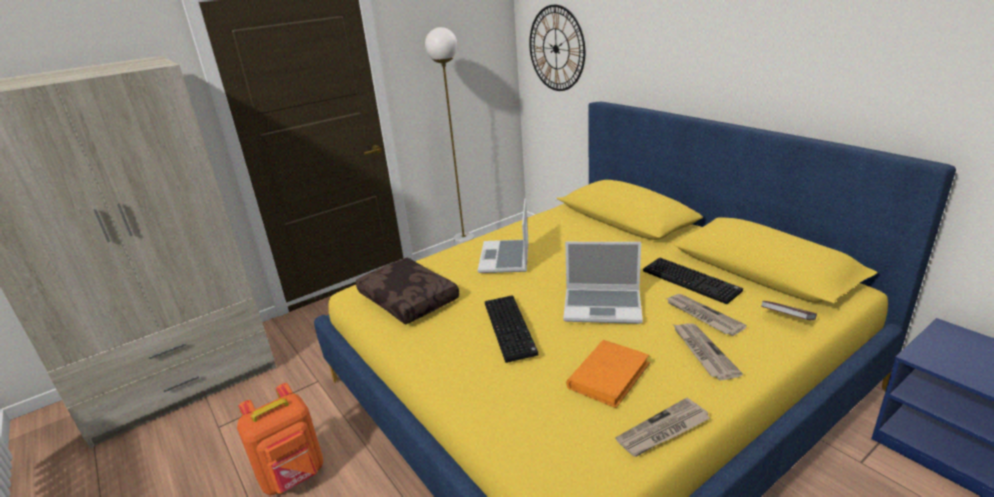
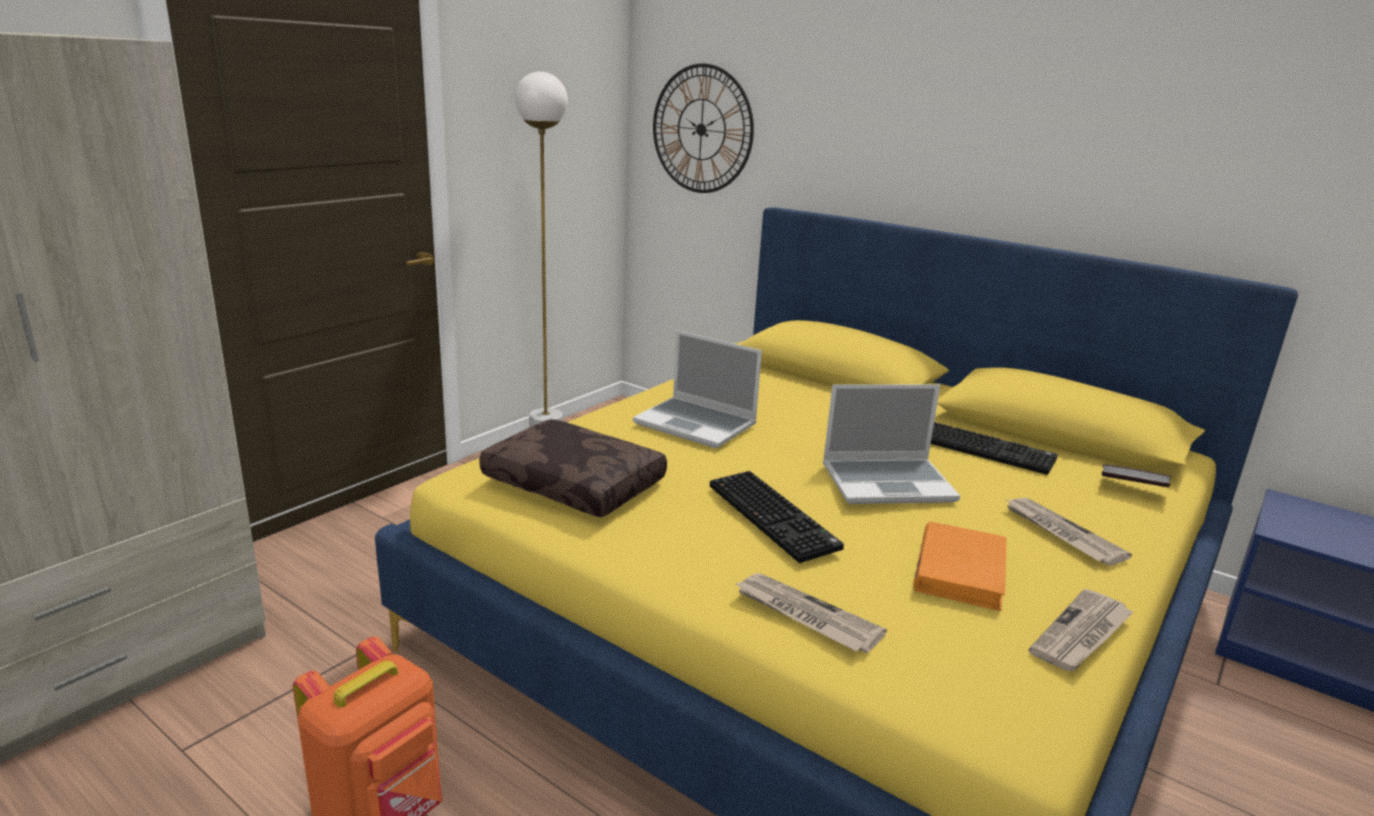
camera: 20 degrees left, 5 degrees down
(505, 258) = (697, 424): laptop -> laptop turned 45 degrees counterclockwise
(702, 316) = (1027, 490): newspaper -> newspaper (805, 616)

